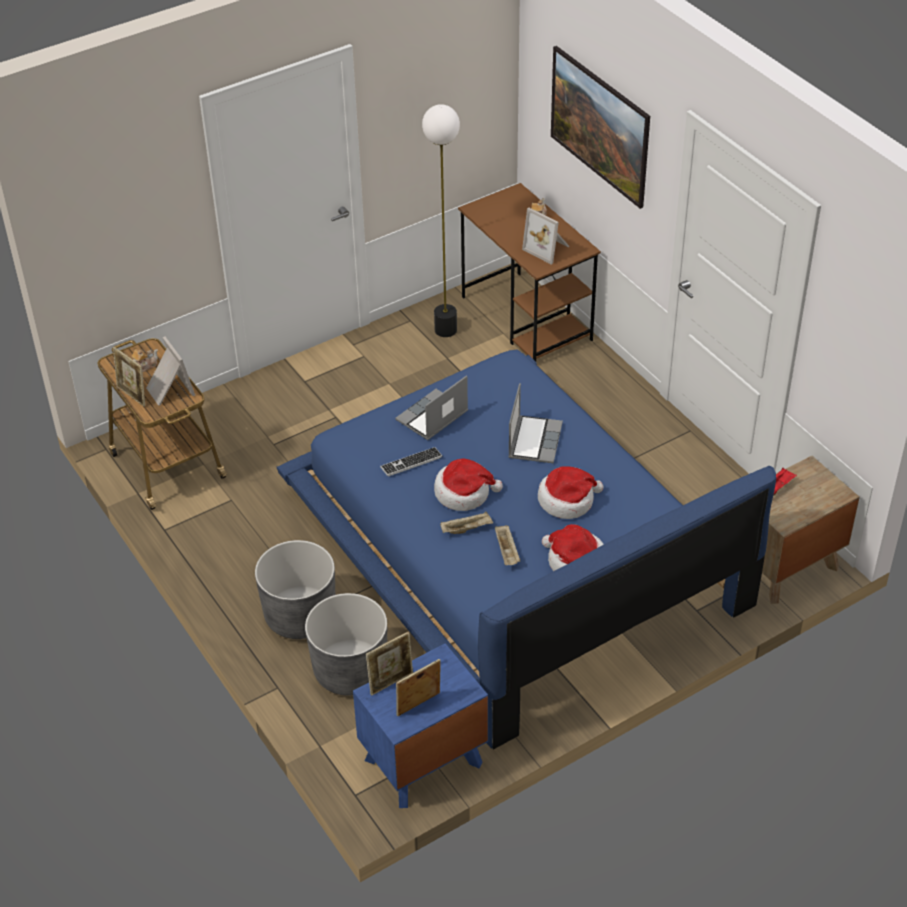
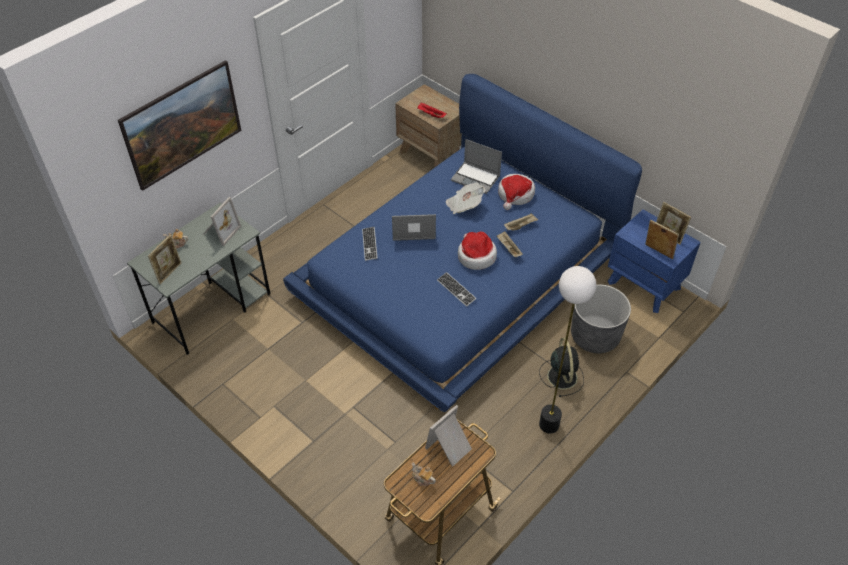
camera: 105 degrees left, 5 degrees up
(132, 395) = (465, 473): picture frame -> picture frame (169, 272)
(300, 616) = (562, 375): grey planter -> black fan
(432, 417) = (404, 288): laptop -> laptop (476, 178)
(445, 330) = (232, 357): floor lamp -> floor lamp (549, 424)
(520, 397) = (369, 244): none -> keyboard
(527, 319) = (212, 307): brown desk -> grey desk
(567, 500) = (464, 205): hat -> newspaper

